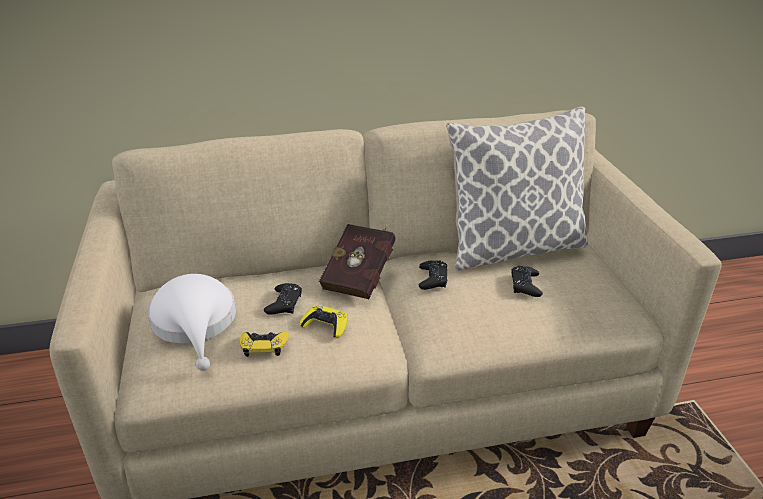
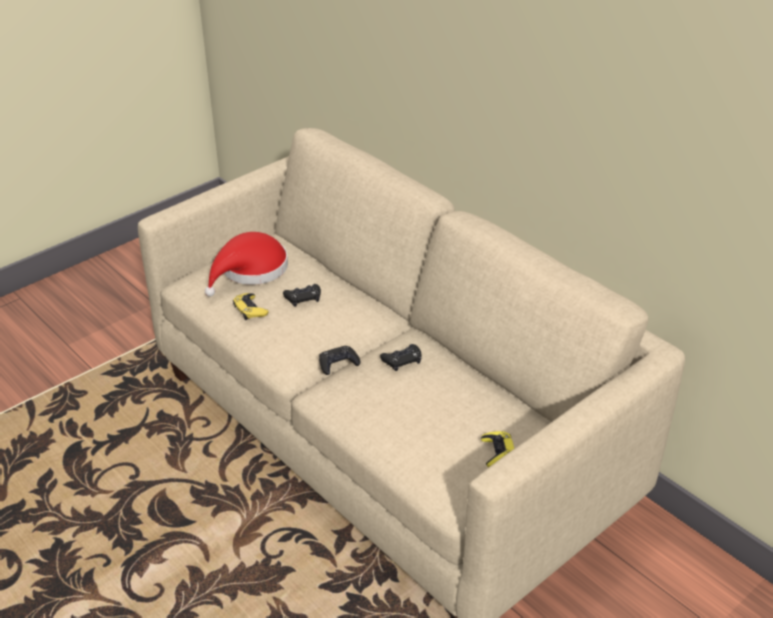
camera: 60 degrees right, 5 degrees up
(195, 323) = (250, 270): white hat -> red hat
(325, 325) = (293, 327): yellow game controller -> yellow game controller (498, 453)
(361, 276) = (369, 320): red book -> none
(513, 248) = (498, 393): pillow -> none
(525, 285) = (438, 416): black game controller -> black game controller (338, 363)

